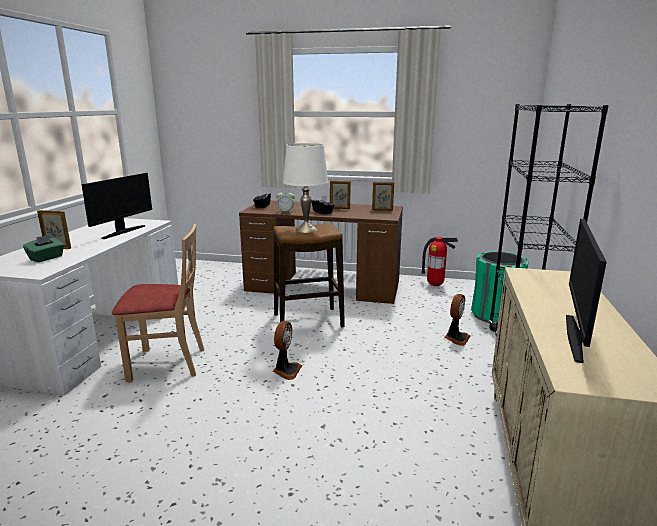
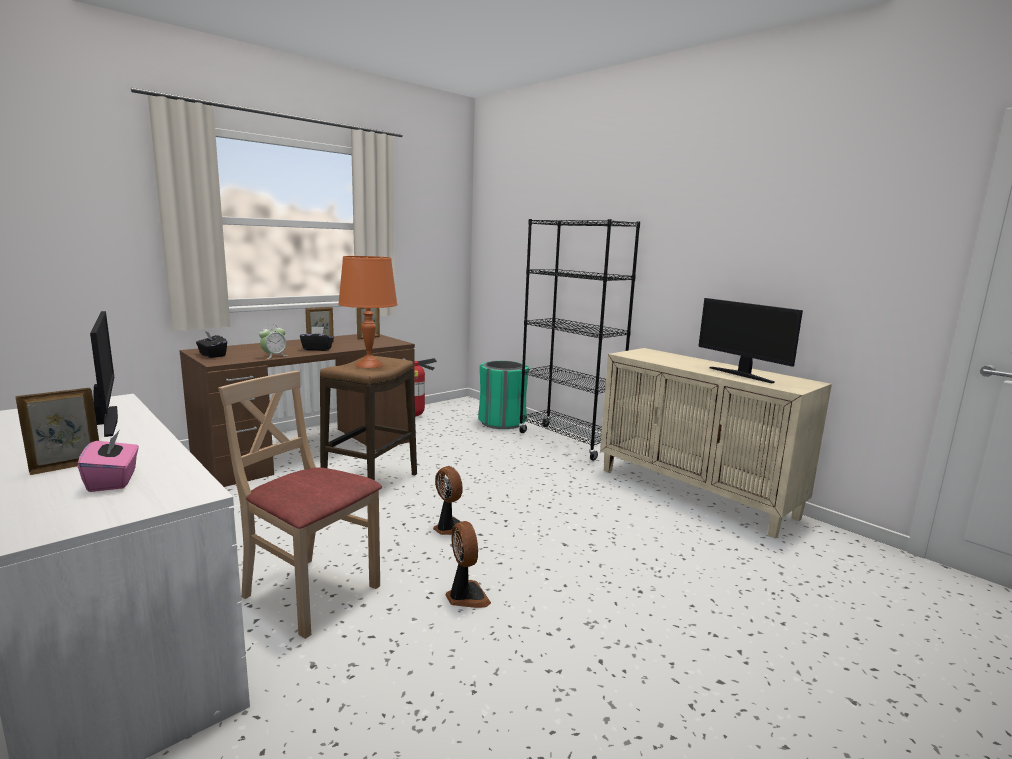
camera: 55 degrees left, 5 degrees down
(46, 258) = (113, 480): green tissue box -> pink tissue box
(167, 363) = (310, 593): beige chair -> beige chair turned 90 degrees counterclockwise
(306, 230) = (369, 365): white table lamp -> orange table lamp
(456, 338) = (512, 447): fan -> fan (466, 596)

